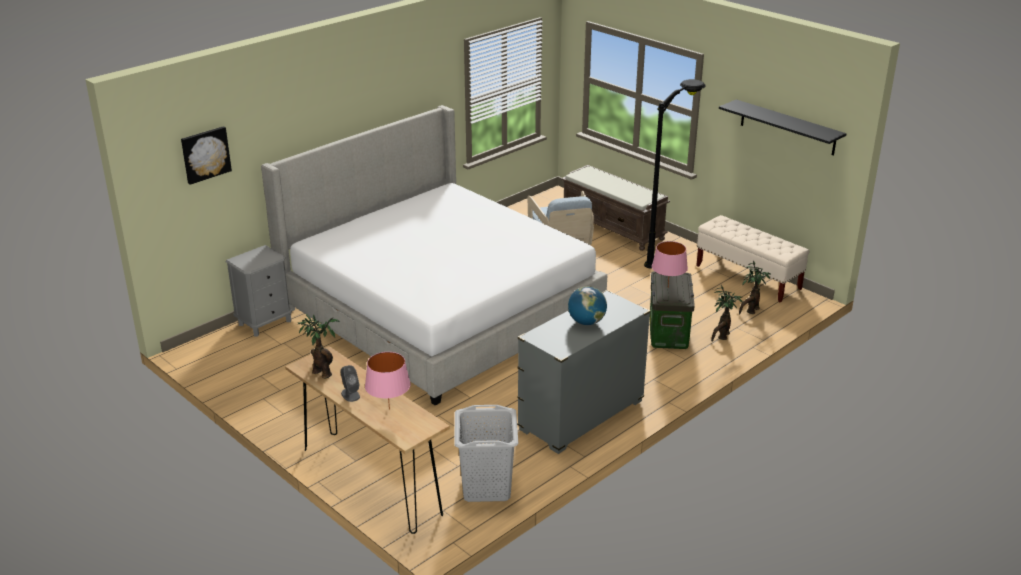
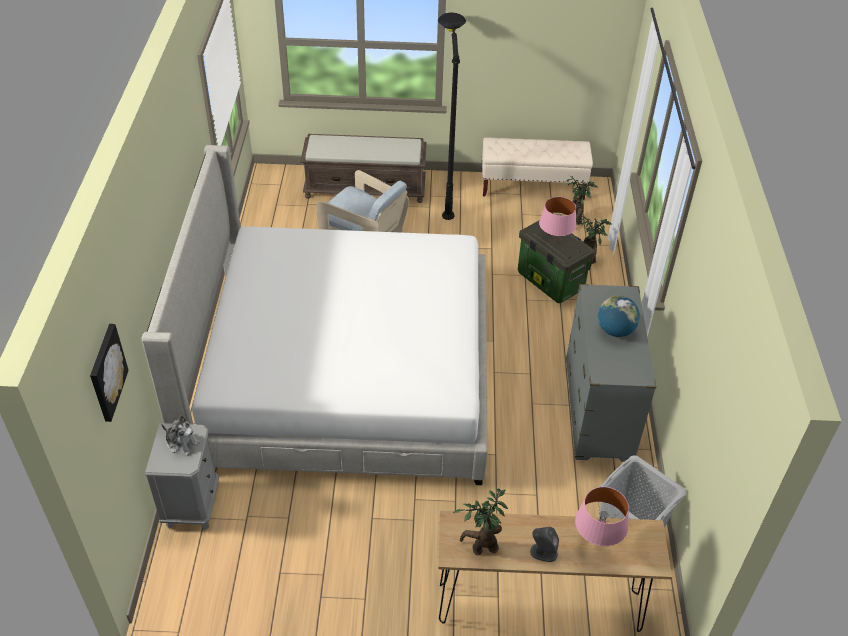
camera: 45 degrees left, 15 degrees up
(261, 257) = (182, 443): none -> plush toy
(787, 127) = (558, 35): black shelf -> none

